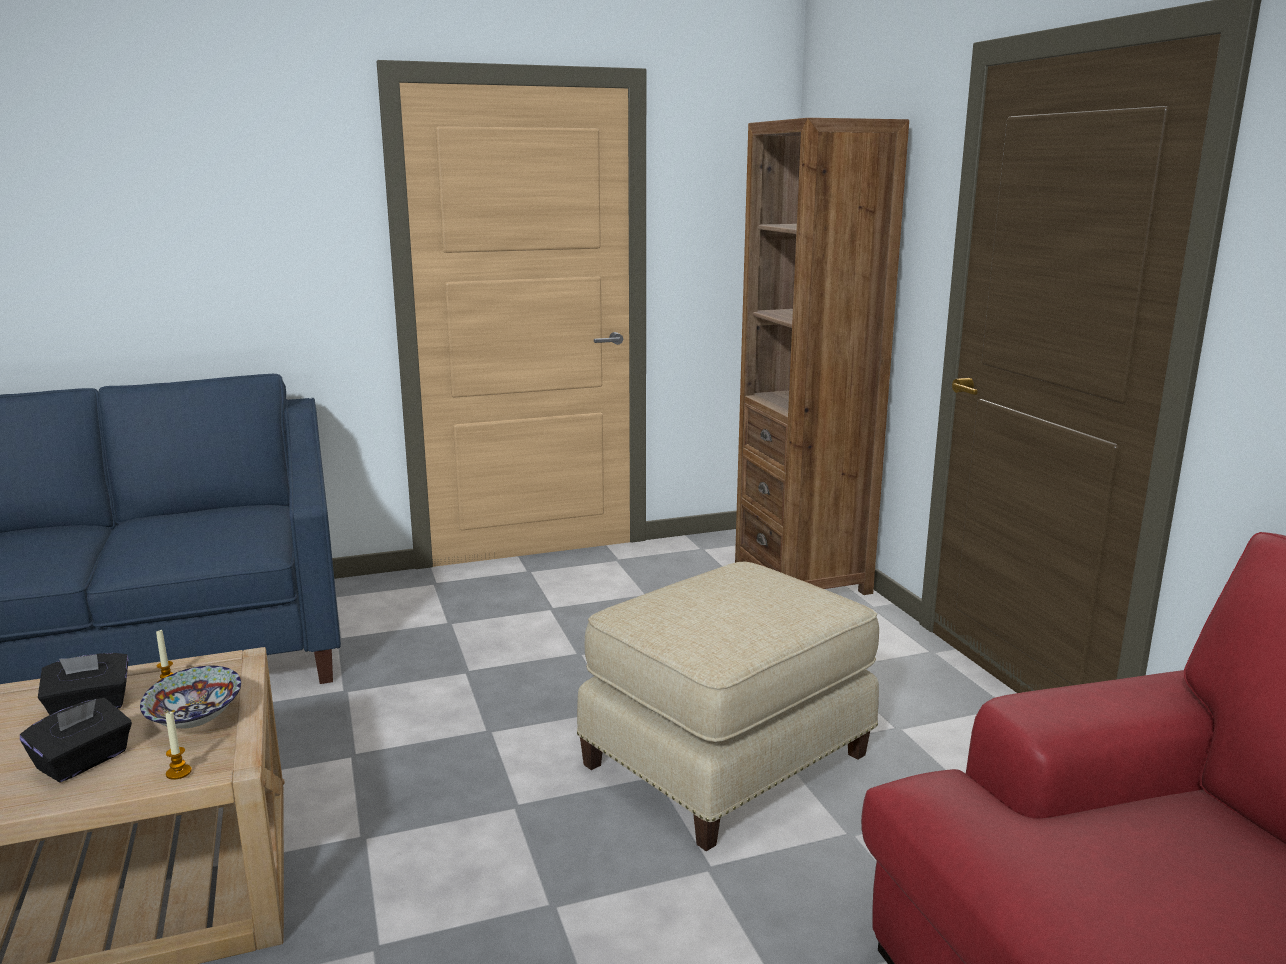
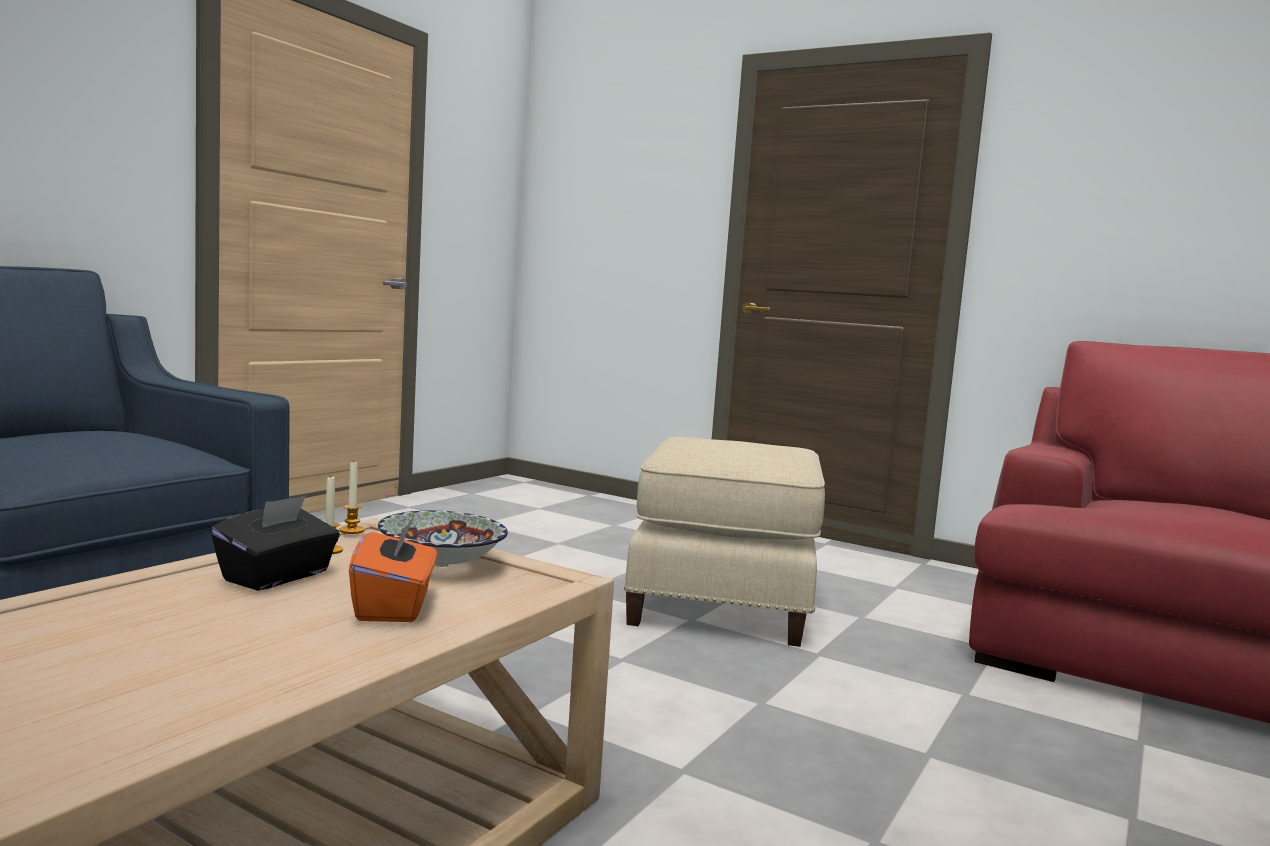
camera: 40 degrees left, 10 degrees down
(83, 762) = (394, 607): black tissue box -> orange tissue box
(178, 772) = (531, 590): candle -> candle (352, 530)
(802, 578) = (583, 501): brown bookcase -> none

